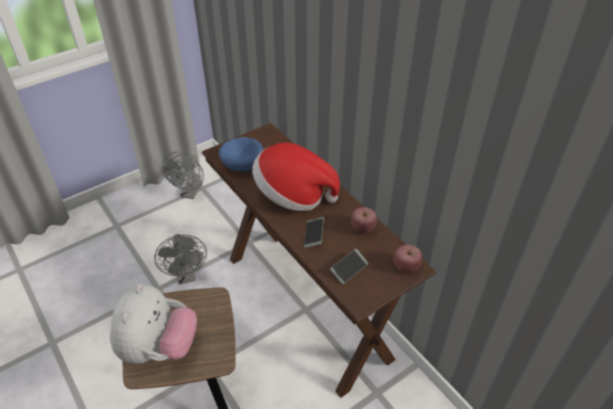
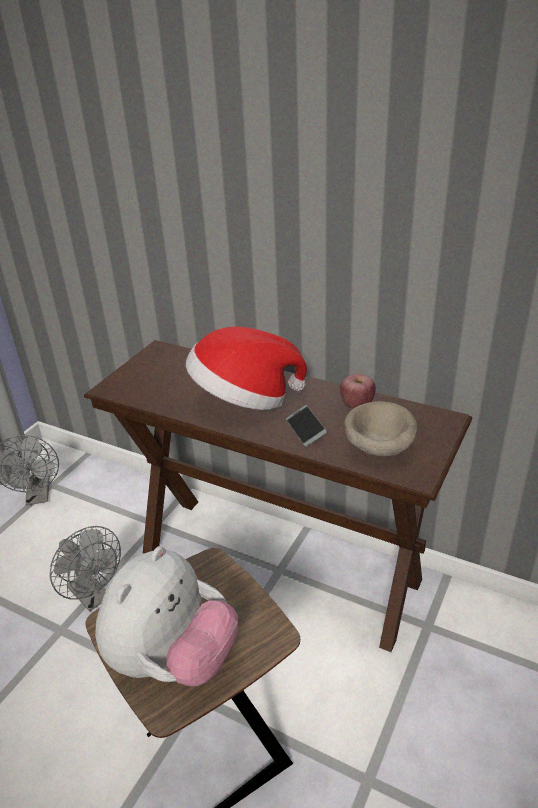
camera: 25 degrees left, 10 degrees down
(159, 347) = (173, 659): plush toy -> plush toy turned 45 degrees clockwise
(242, 164) = (153, 390): blue bowl -> none
(349, 269) = (378, 448): phone -> beige bowl
(406, 267) = (438, 423): apple -> none

